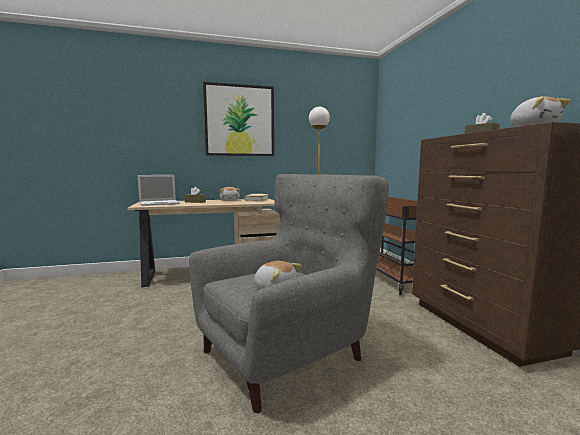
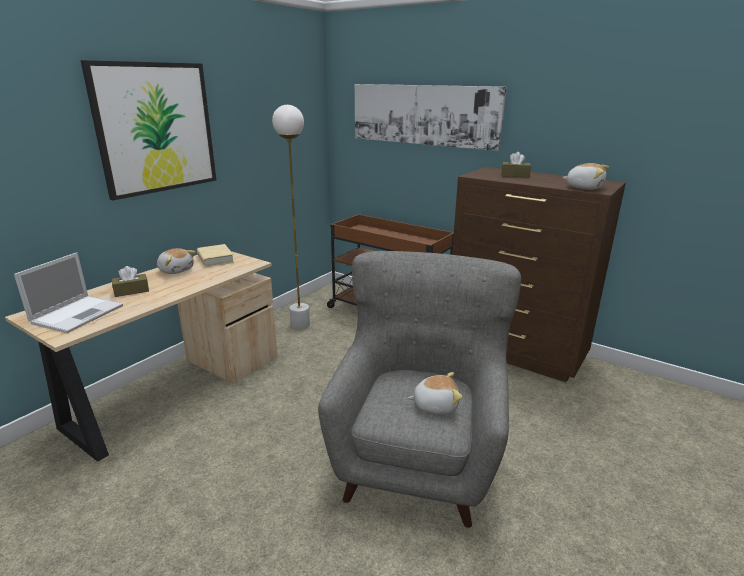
camera: 40 degrees left, 15 degrees up
(428, 109) = (423, 115): none -> picture

